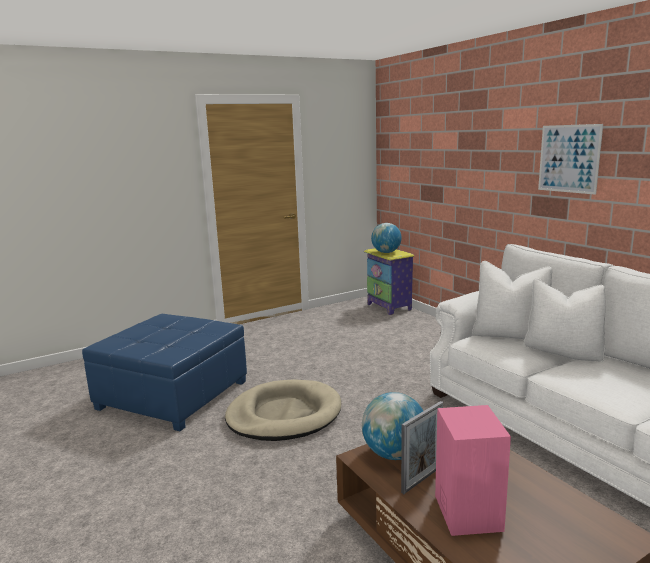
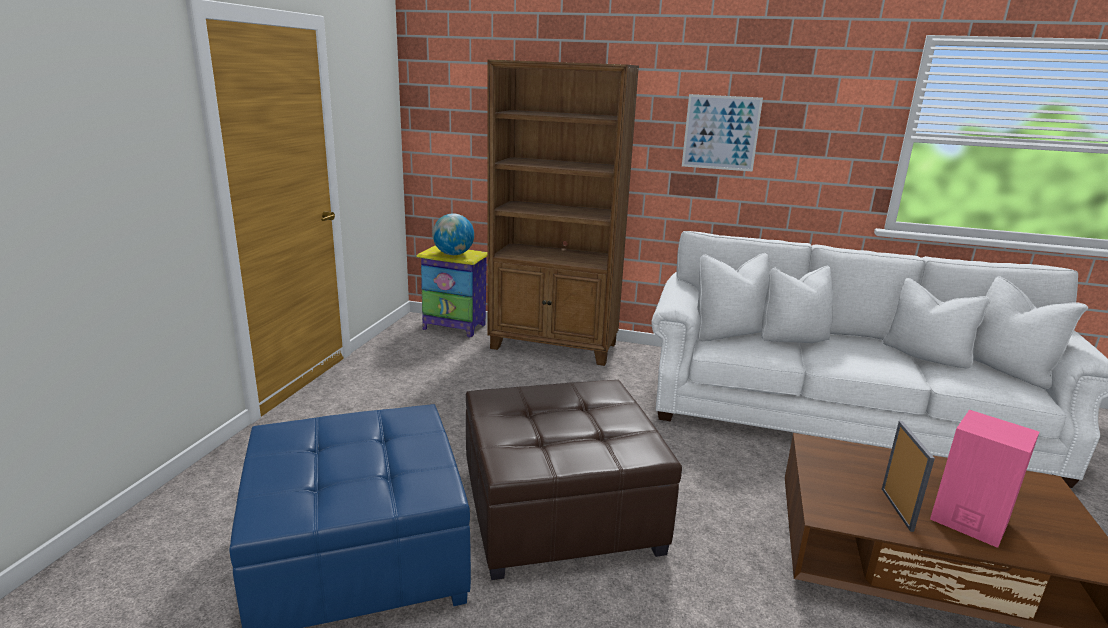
camera: 45 degrees left, 5 degrees up
(284, 415) = (559, 511): beige dog bed -> brown ottoman
(394, 454) = (838, 496): globe -> none
(437, 332) = (554, 346): none -> brown bookcase

